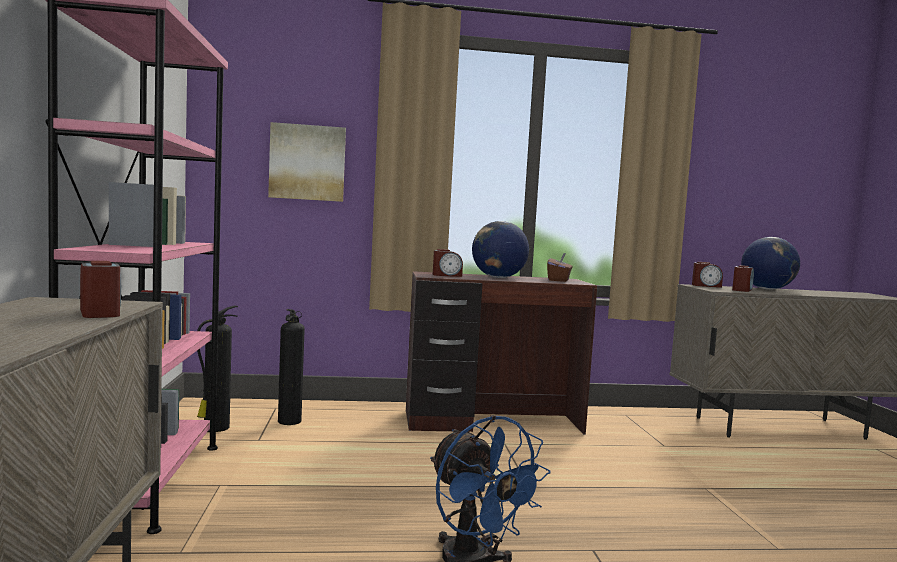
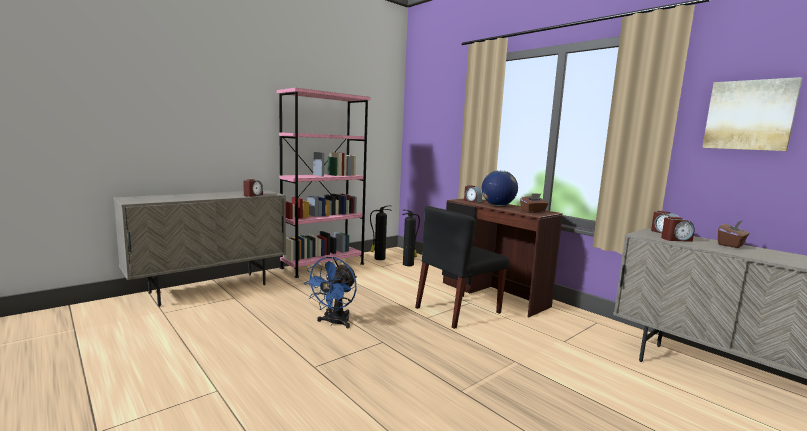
camera: 55 degrees right, 5 degrees up
(307, 162) = (441, 136): picture -> picture (749, 115)
(523, 459) = (457, 310): none -> black chair
(767, 289) = (731, 245): globe -> brown tissue box

